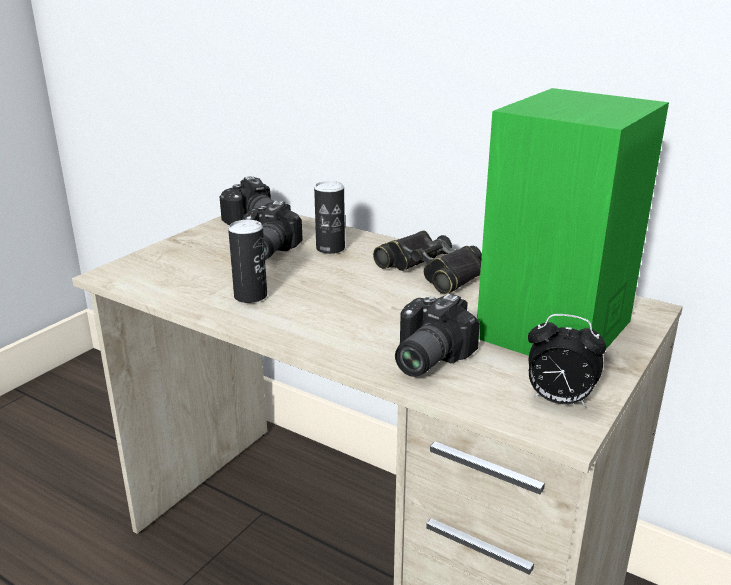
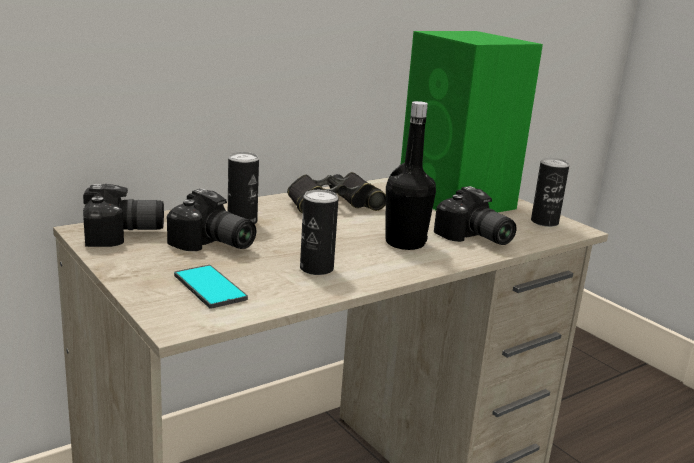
camera: 70 degrees left, 5 degrees down
(178, 269) = (209, 287): none -> phone
(360, 323) = (405, 243): none -> black bottle
(558, 401) = (544, 222): alarm clock -> can

